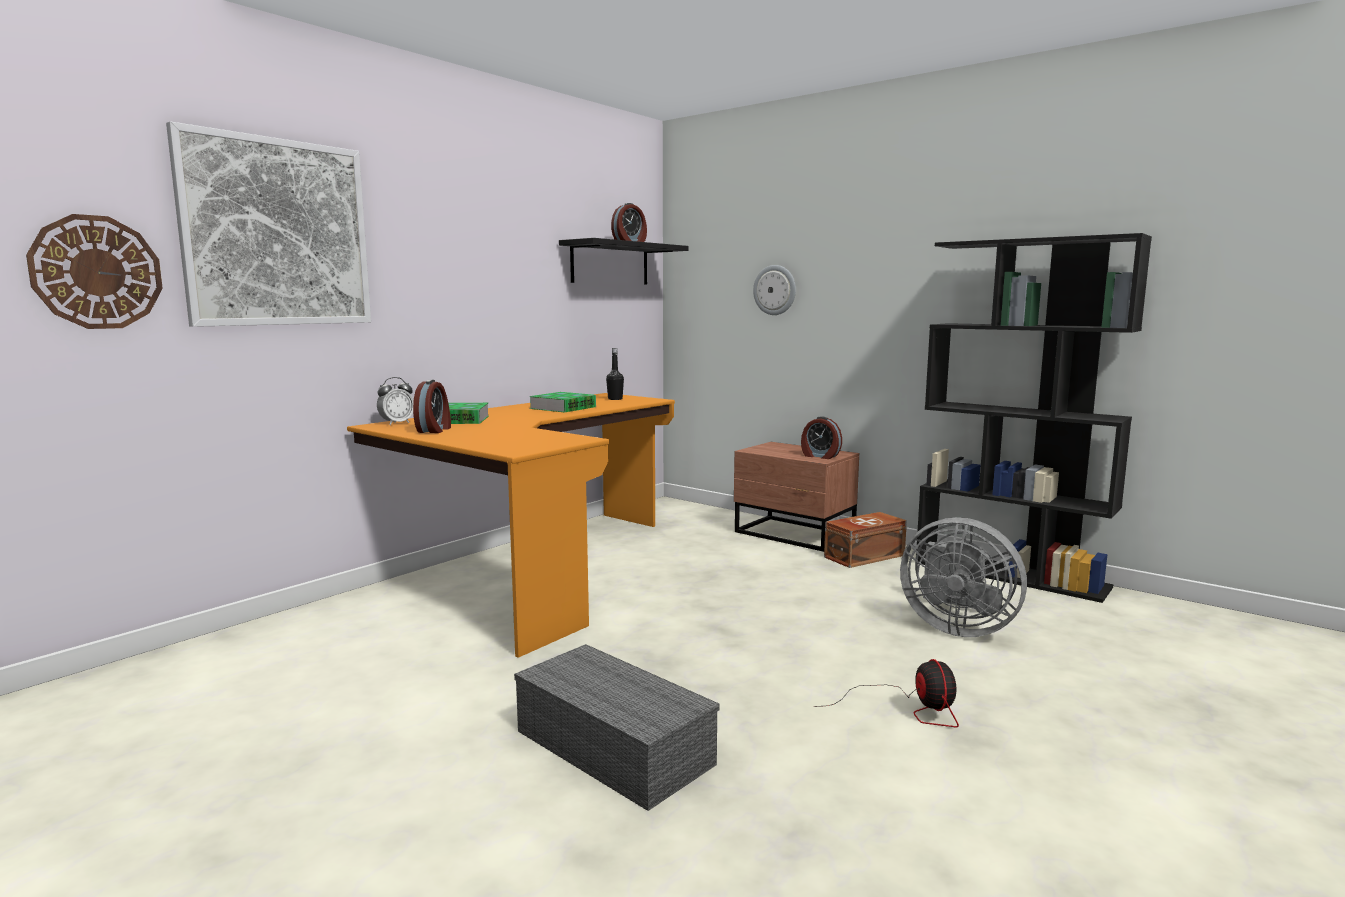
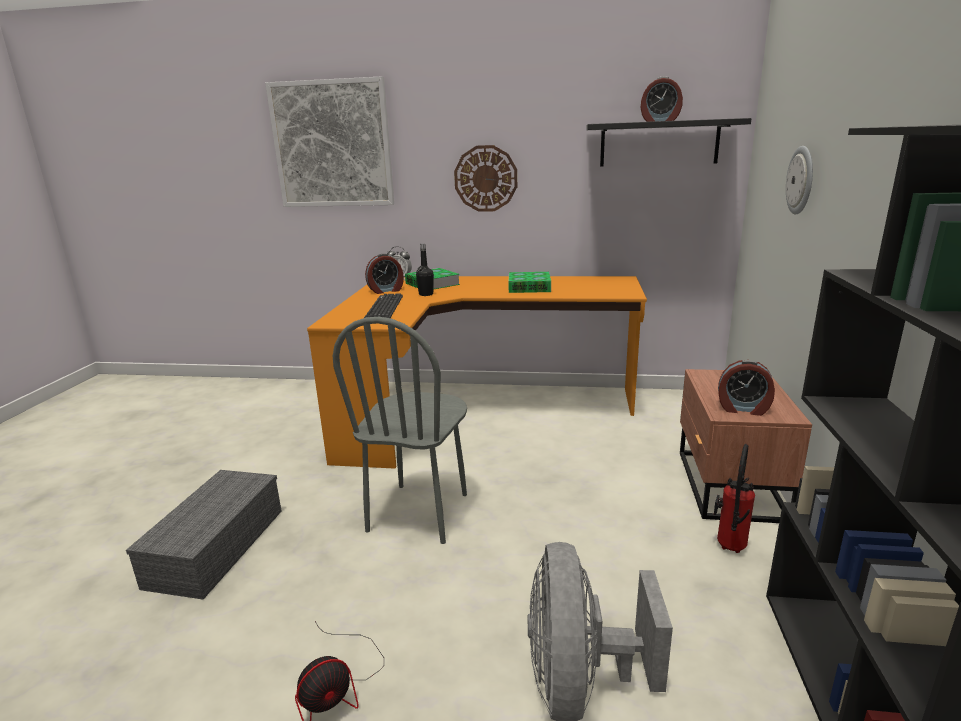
camera: 60 degrees right, 10 degrees up
(97, 272) = (242, 176): wall clock -> wall clock (485, 178)
(508, 436) = (384, 307): none -> keyboard
(615, 399) = (605, 286): black bottle -> black bottle (426, 294)
(691, 632) = (419, 512): none -> grey chair
(820, 456) = (743, 409): alarm clock -> alarm clock turned 75 degrees counterclockwise
(862, 556) = (728, 548): brown storage box -> fire extinguisher

